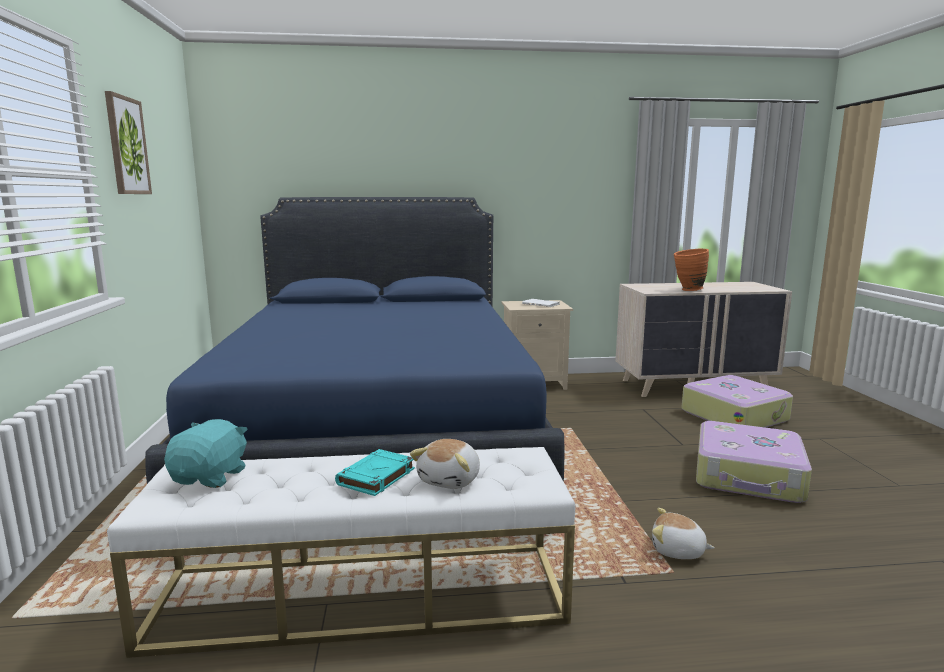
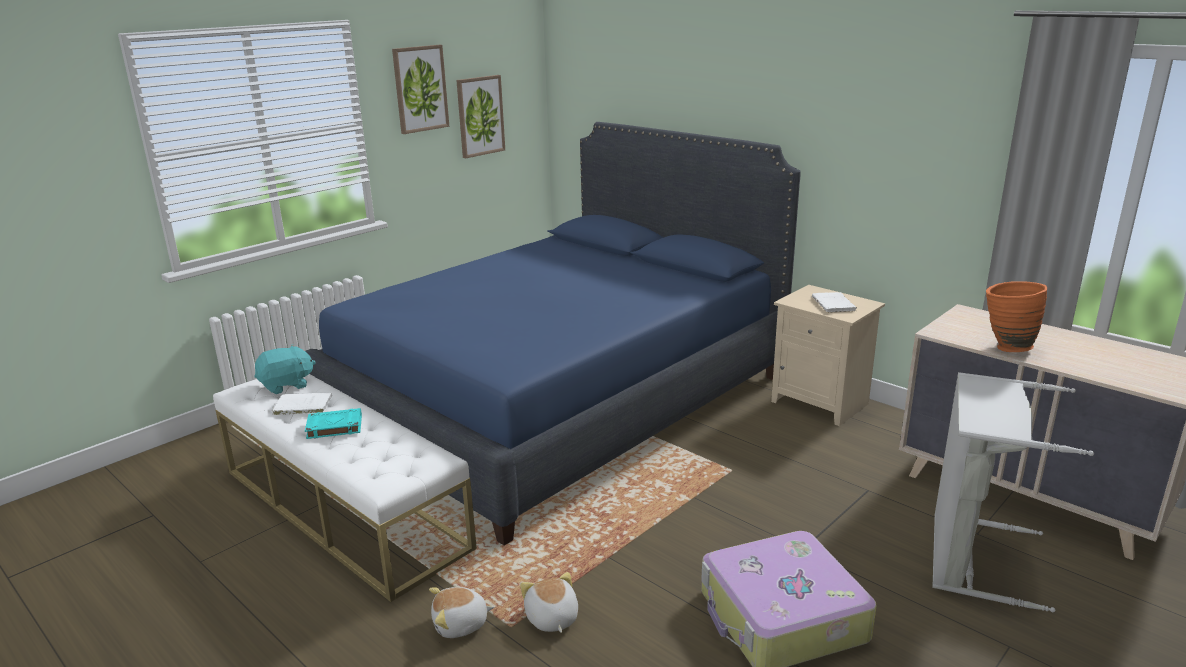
camera: 50 degrees right, 10 degrees up
(165, 189) = (480, 116): none -> picture
(286, 480) = (301, 405): none -> white book
(451, 480) = (359, 451): plush toy -> plush toy (460, 624)
(734, 415) = (970, 557): suitcase -> grey laundry basket

